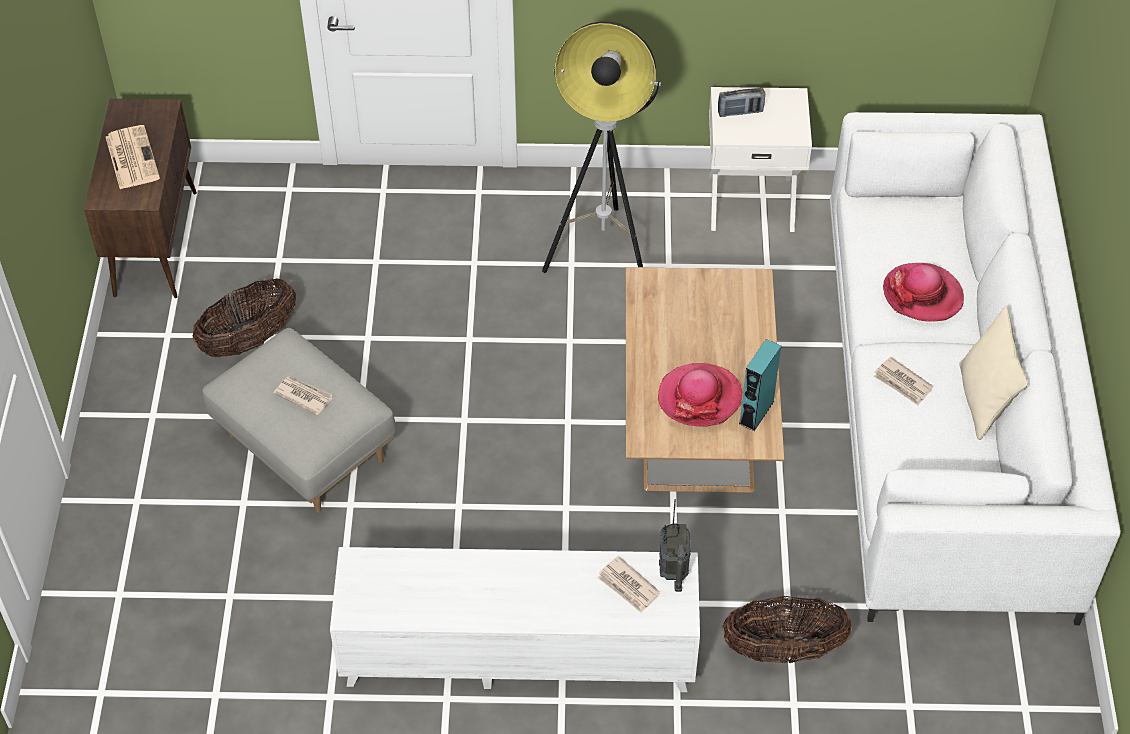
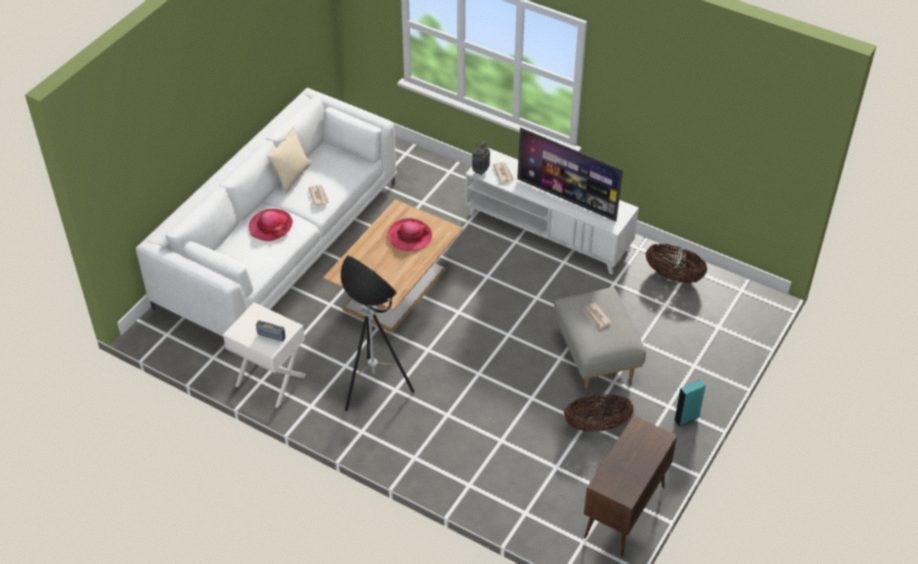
camera: 150 degrees left, 5 degrees down
(131, 157) = (635, 458): newspaper -> none
(473, 584) = (567, 199): none -> television
(756, 412) = (390, 220): turquoise speaker -> turquoise speaker (686, 418)
(783, 649) = (437, 189): basket -> basket (673, 276)

